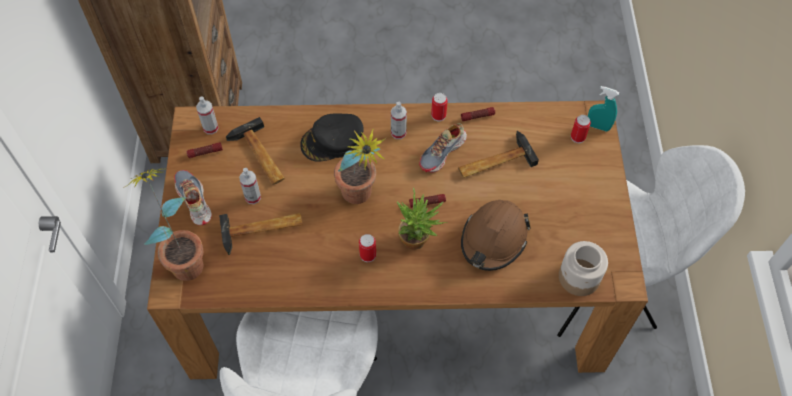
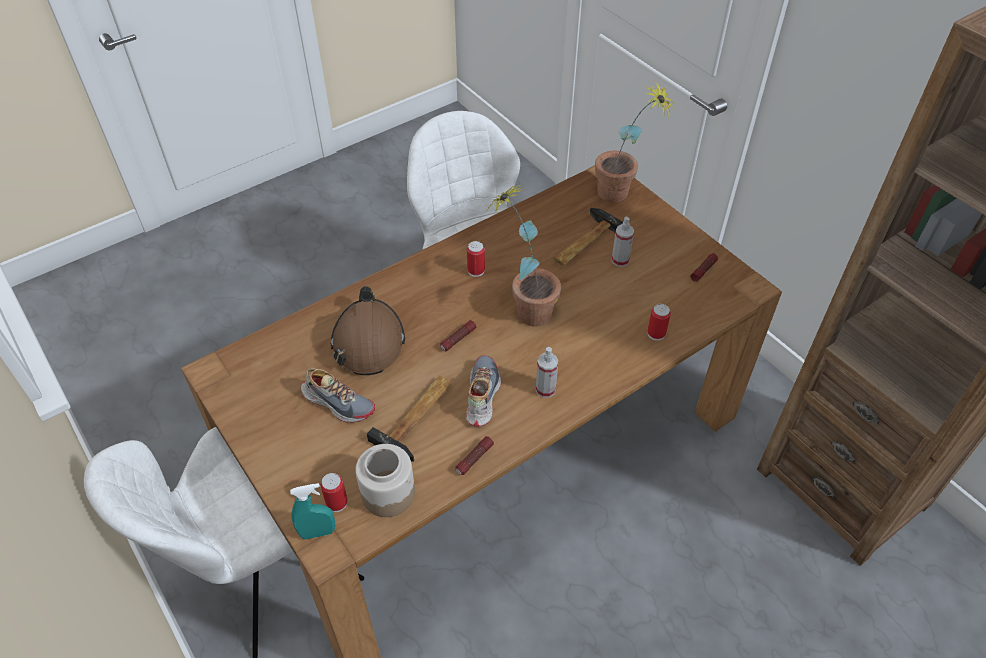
camera: 145 degrees right, 10 degrees down
(193, 201) = (664, 232): shoe -> shoe (338, 402)
(210, 128) = (726, 291): spray bottle -> none
(260, 157) = (652, 293): hammer -> none
(332, 141) = (602, 344): black cap -> none
(418, 241) = (439, 303): potted plant -> none
(438, 115) = (519, 434): can -> can (656, 333)
(579, 277) = (262, 352): jar -> jar (388, 493)

